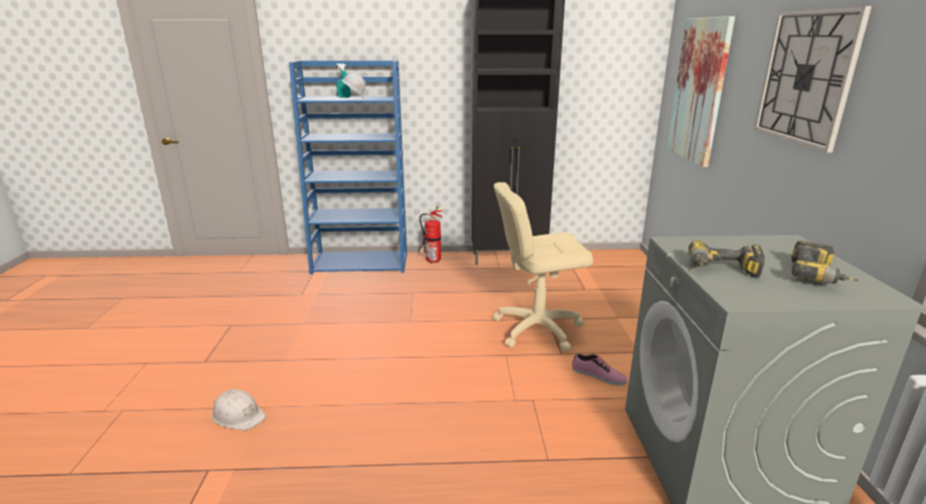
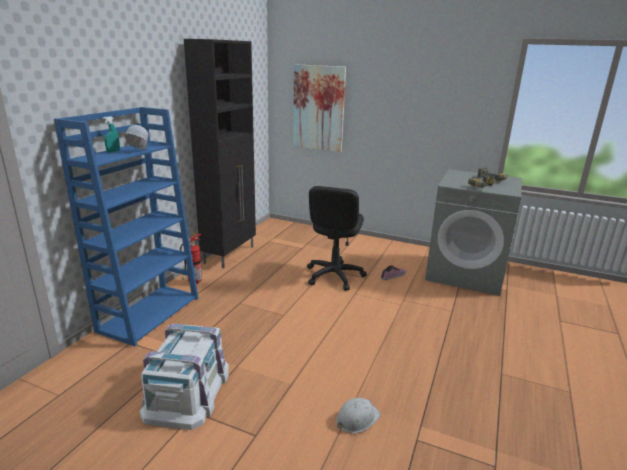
camera: 65 degrees left, 0 degrees up
(257, 313) = (187, 391): none -> white storage box
(537, 328) = (334, 276): beige office chair -> black office chair
(806, 77) = (415, 99): wall clock -> none

